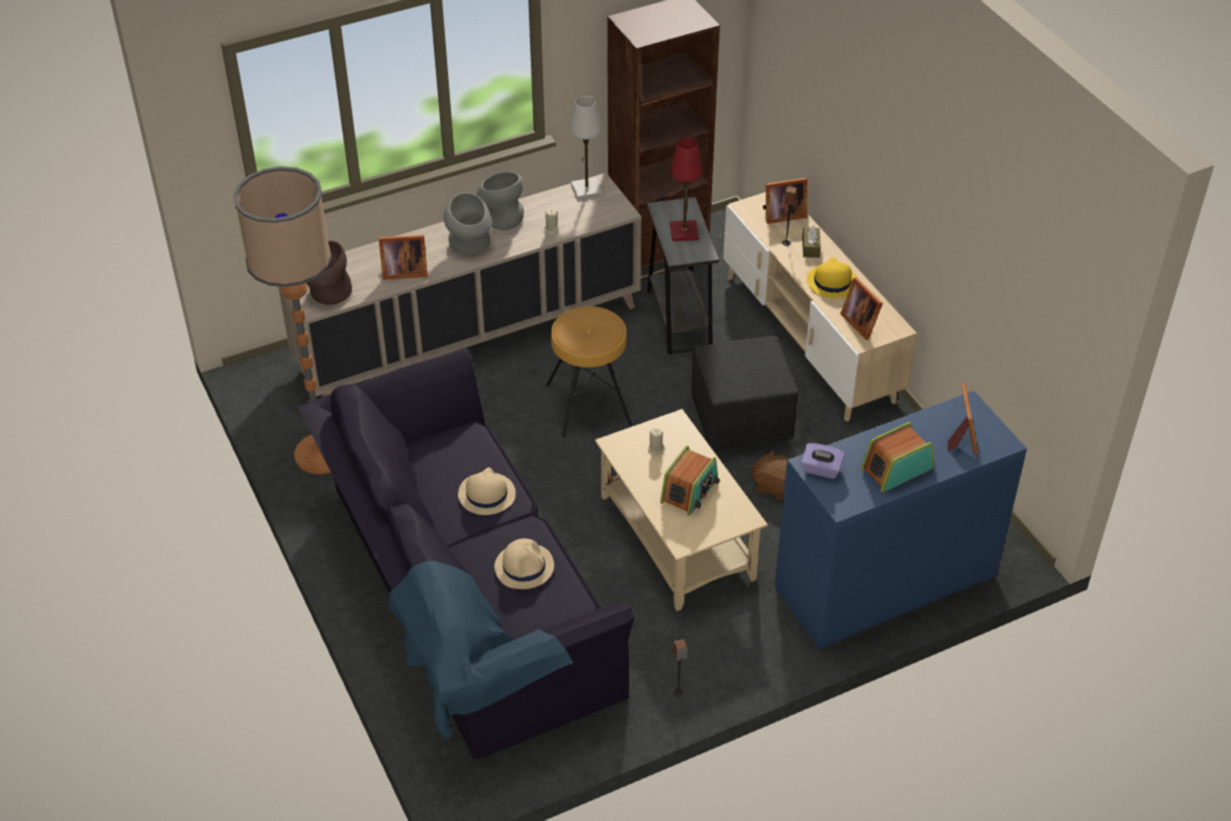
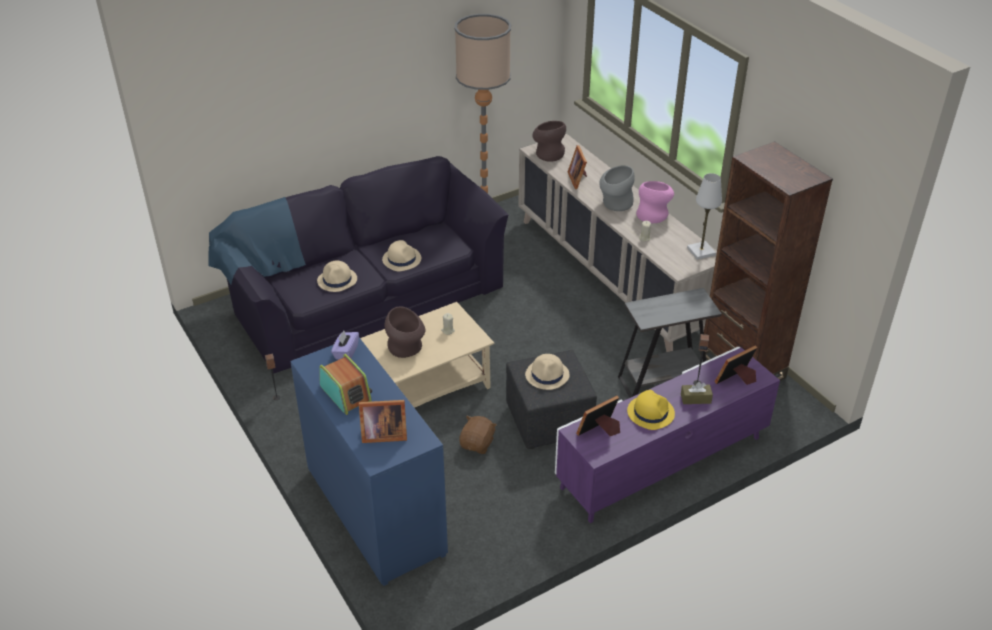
camera: 85 degrees right, 5 degrees down
(501, 217) = (652, 214): grey vase -> pink vase
(589, 404) = (552, 338): brown stool -> none
(684, 232) = (670, 309): red table lamp -> none
(690, 491) = (406, 349): radio -> brown vase
(741, 369) = (547, 375): none -> beige hat
(782, 215) = (736, 380): picture frame -> picture frame turned 75 degrees clockwise
(809, 338) = (661, 463): beige tv stand -> purple tv stand

